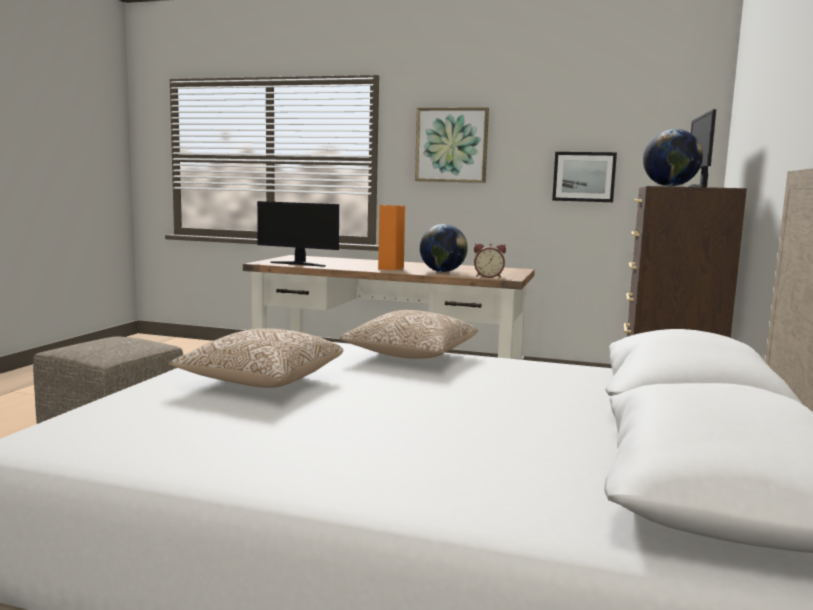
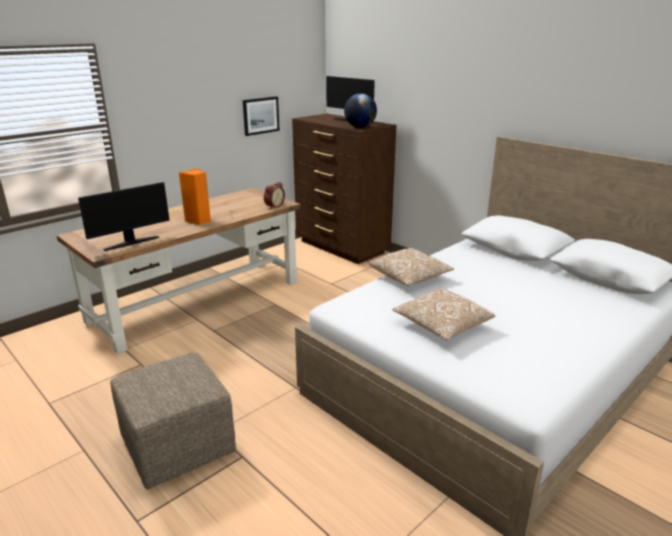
camera: 60 degrees left, 15 degrees up
(442, 271) = (236, 211): globe -> none
(451, 145) = (171, 103): picture -> none

